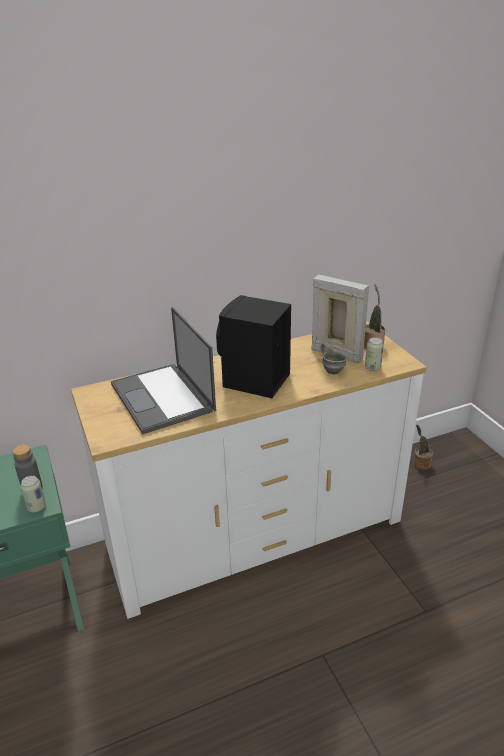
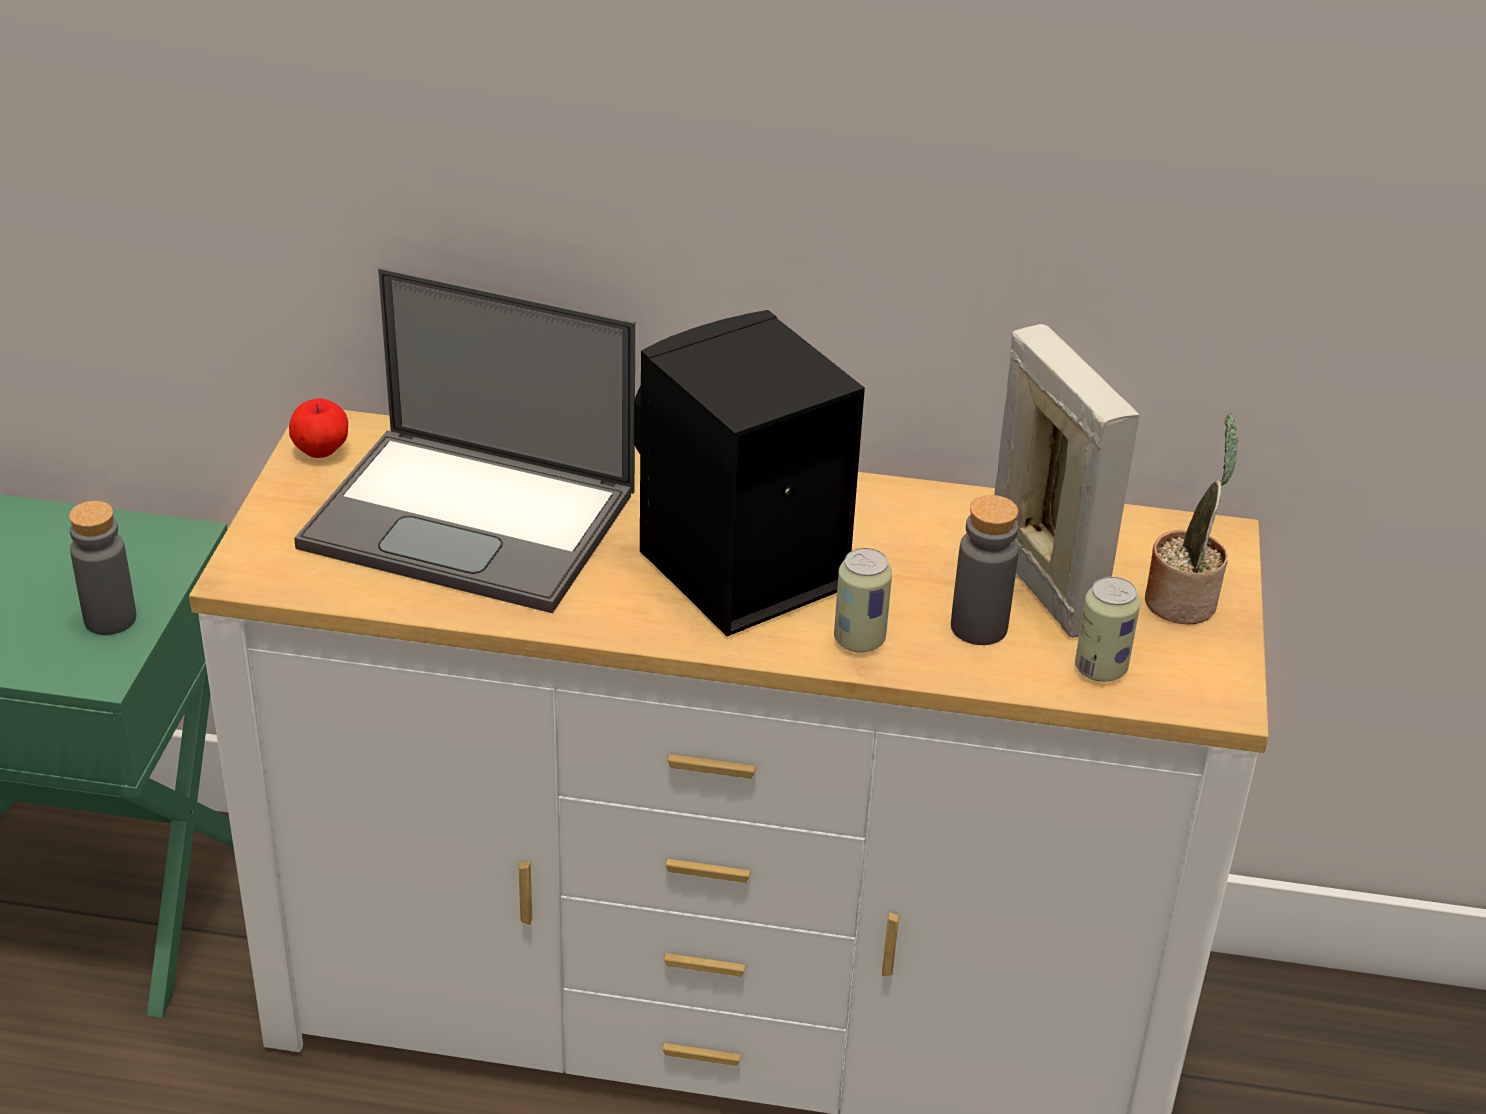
camera: 30 degrees right, 5 degrees up
(36, 507) = (83, 667): can -> can (859, 640)
(93, 398) = (321, 451): none -> apple
(163, 398) = (474, 519): laptop -> laptop turned 75 degrees counterclockwise
(333, 370) = (979, 627): grey mug -> grey bottle
(420, 463) = (1383, 1052): potted plant -> none

